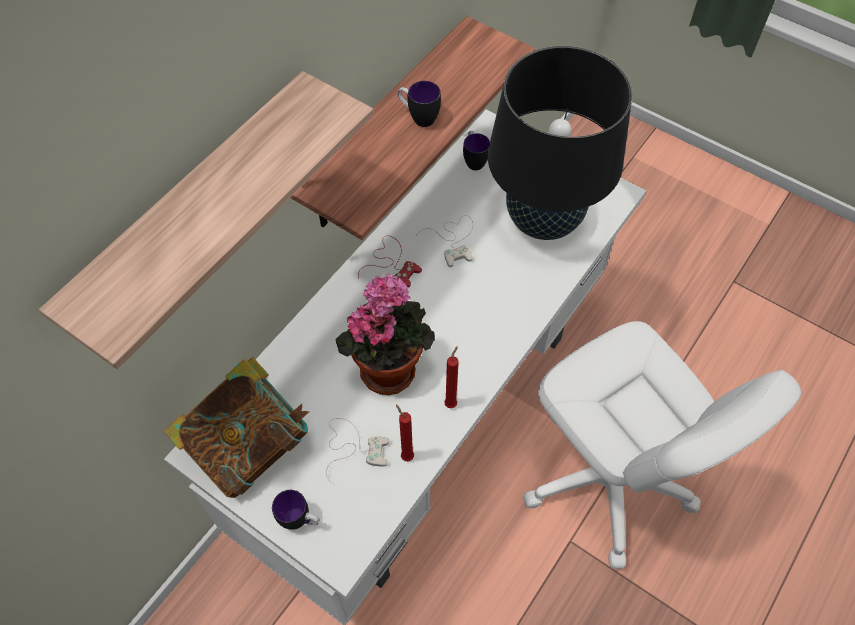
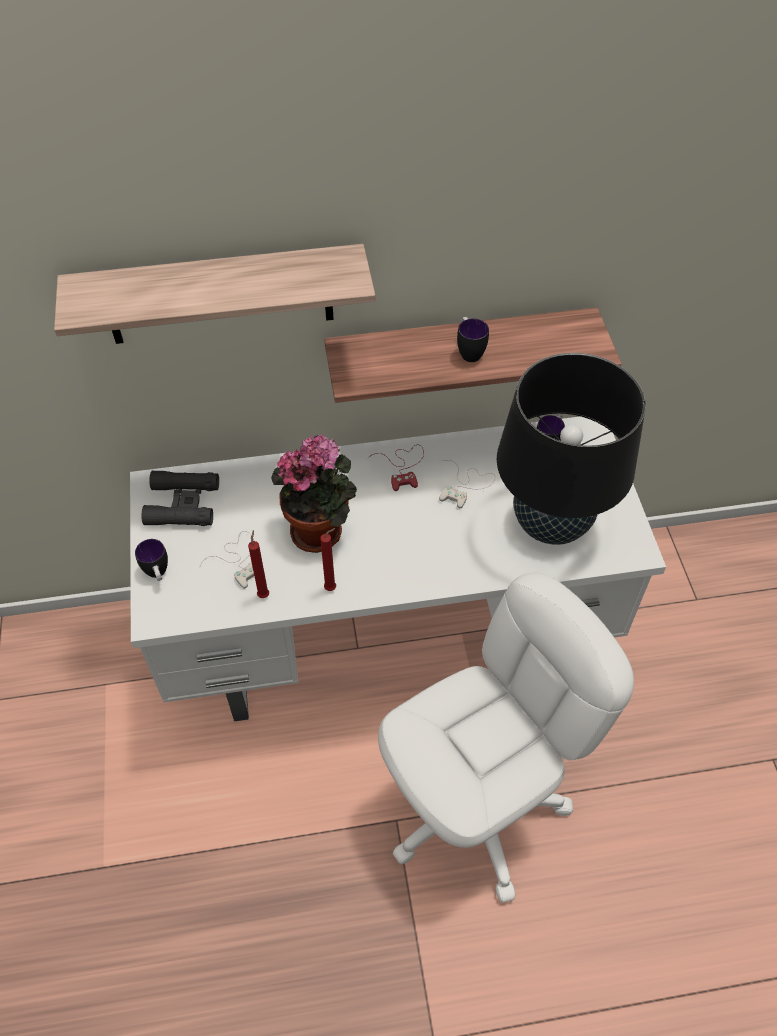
camera: 45 degrees right, 5 degrees down
(248, 444) = (183, 504): book -> black binoculars
(608, 480) = (475, 807): white office chair -> white office chair turned 135 degrees counterclockwise

